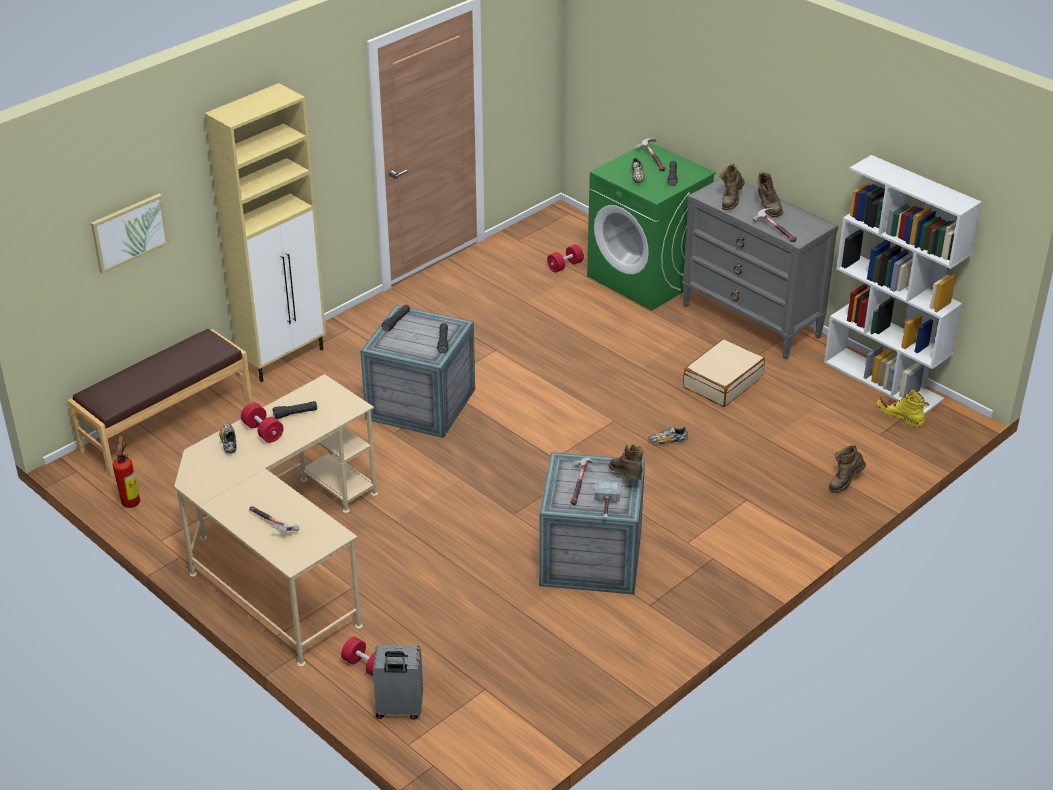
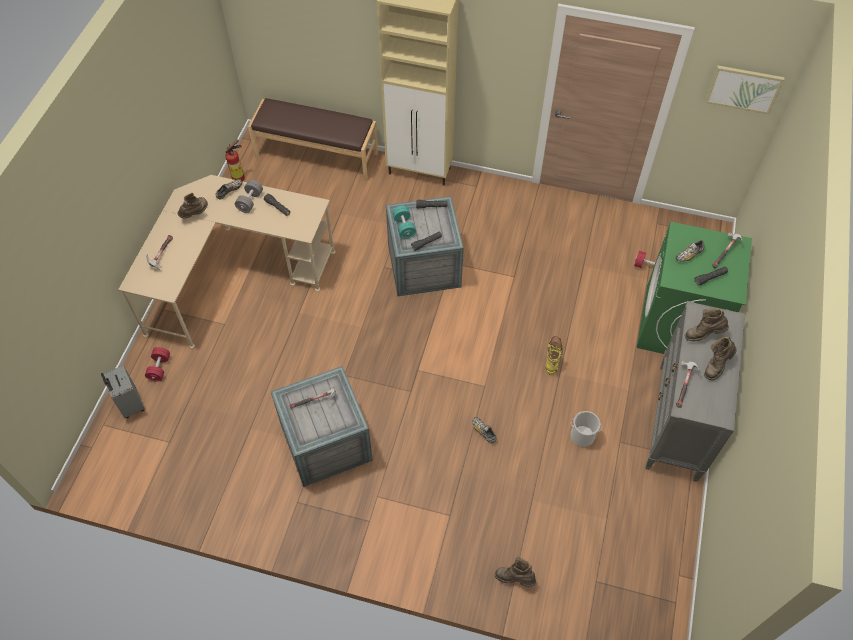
camera: 60 degrees right, 20 degrees up
(129, 232) = (317, 26): picture -> picture (743, 89)
(263, 431) = (250, 201): red dumbbell -> grey dumbbell
(406, 349) = (404, 227): none -> turquoise dumbbell
(606, 507) = (299, 428): hammer -> none
(626, 478) = (339, 426): brown boot -> brown boot (195, 213)
(722, 382) = (582, 436): beige suitcase -> bucket
(884, 380) = (672, 555): white bookcase -> none
(900, 415) = (633, 587): yellow boot -> yellow boot (553, 357)

